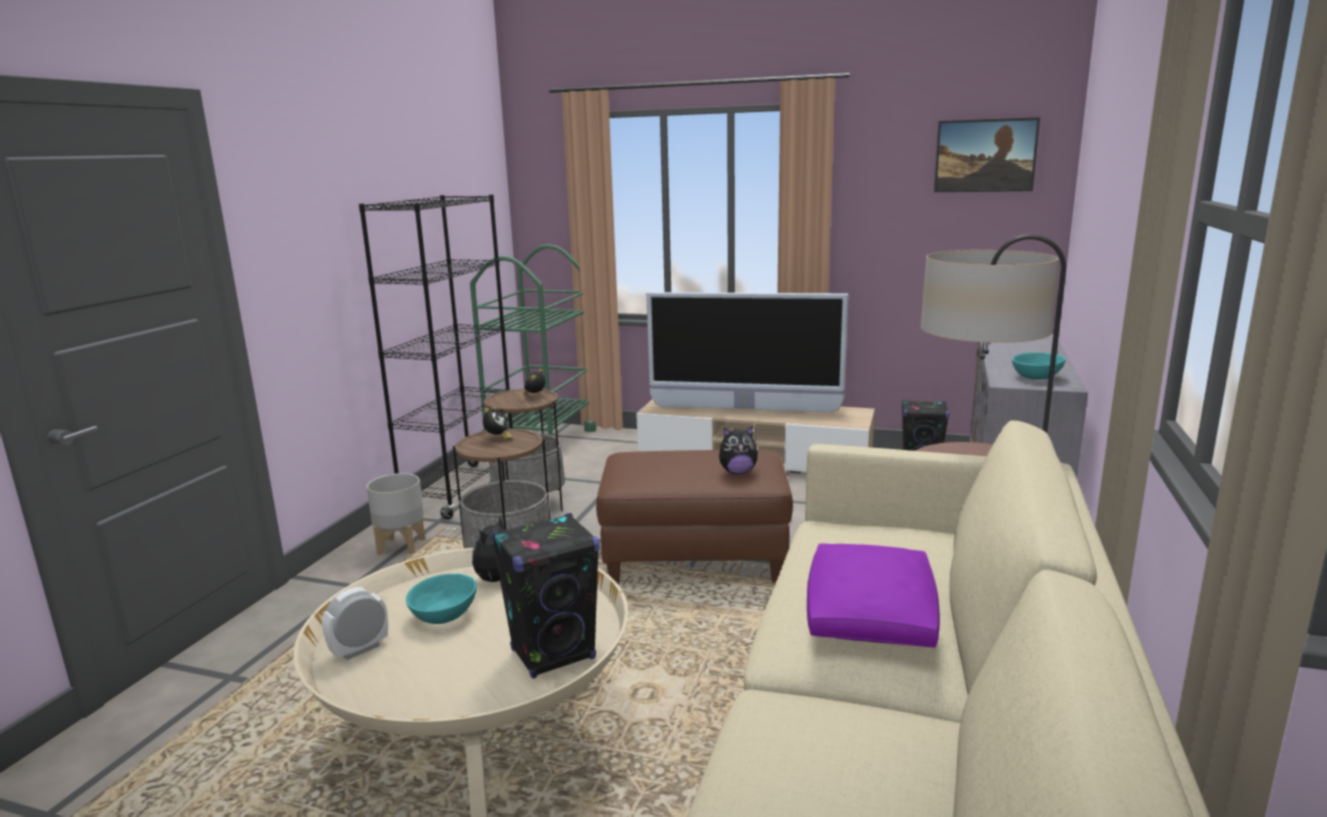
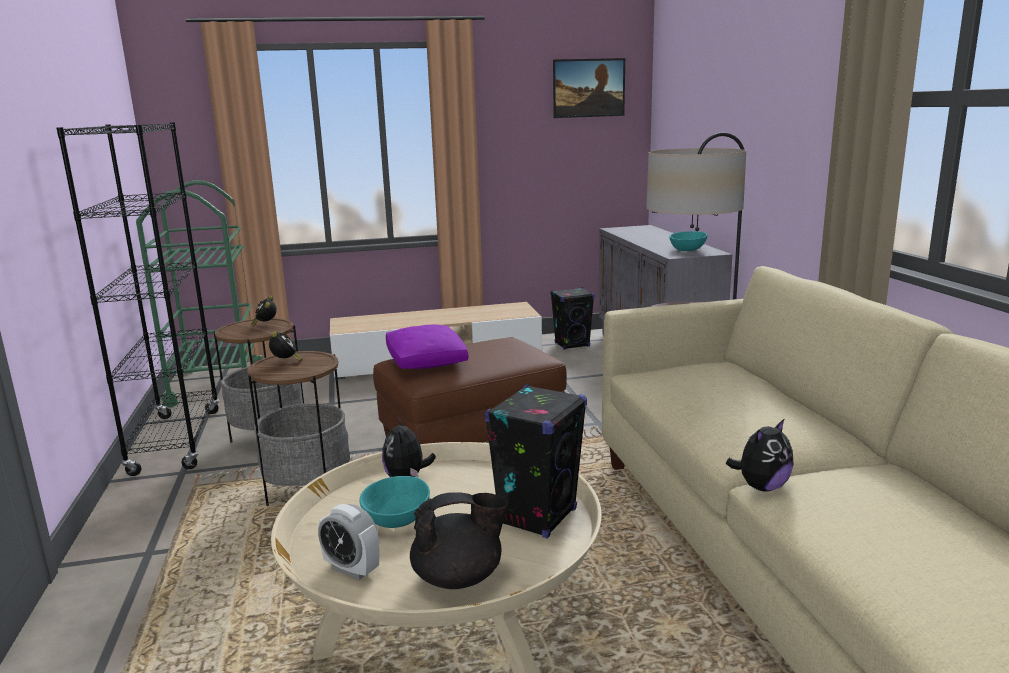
camera: 30 degrees left, 0 degrees up
(359, 649) = (352, 569): alarm clock -> alarm clock turned 75 degrees counterclockwise
(401, 546) = (164, 504): grey planter -> none
(421, 688) = (459, 577): none -> black teapot
(737, 472) = (512, 355): plush toy -> plush toy (761, 487)
(744, 409) = (424, 317): television -> none
(870, 615) = (762, 416): purple pillow -> purple pillow (426, 361)

